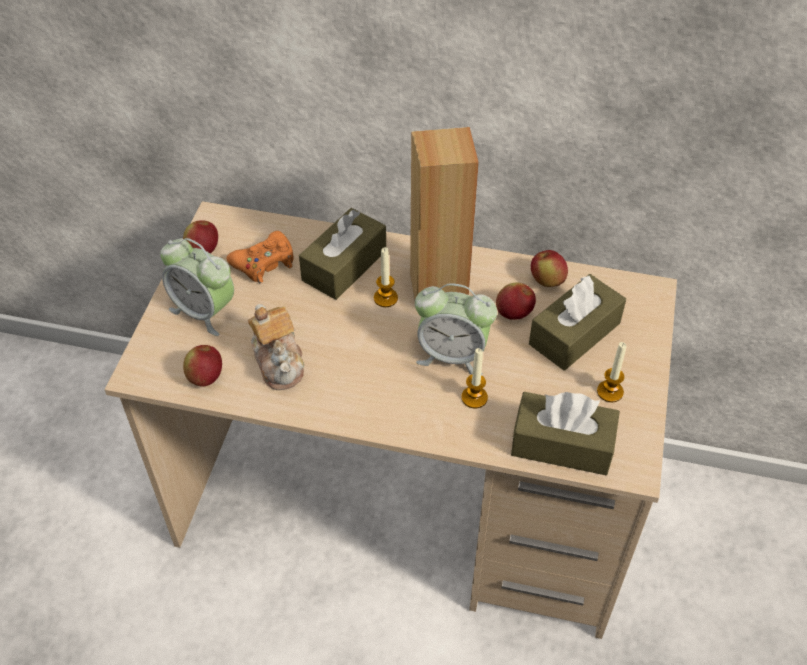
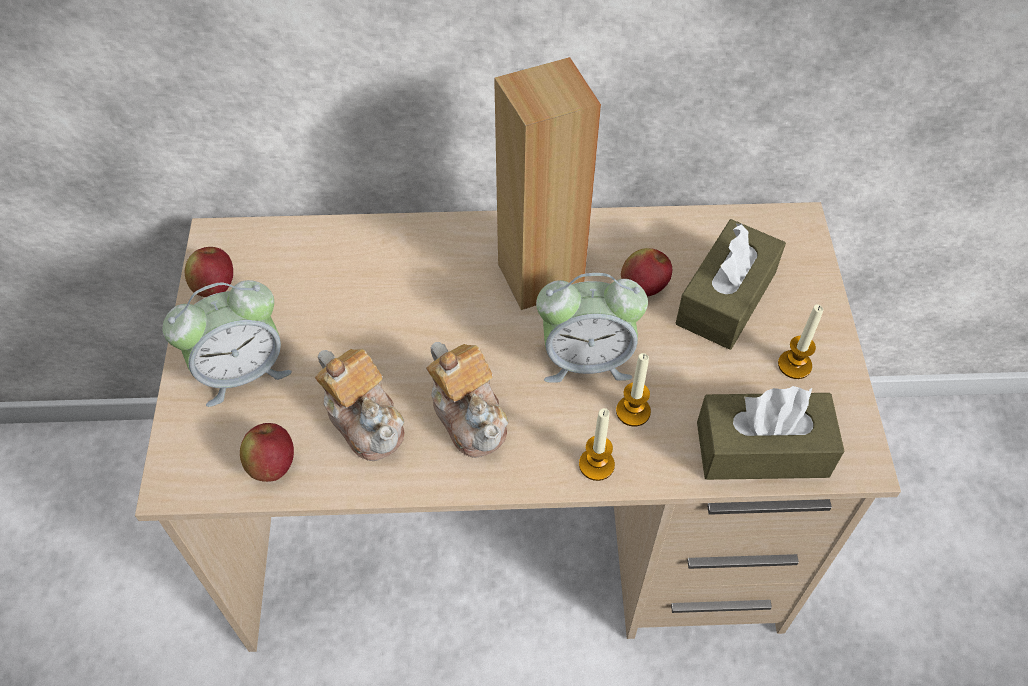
camera: 15 degrees left, 5 degrees up
(204, 311) = (242, 371): alarm clock -> alarm clock turned 45 degrees counterclockwise
(264, 263) = (303, 286): orange game controller -> none
(344, 265) = (409, 268): brown tissue box -> none
(354, 375) = (470, 415): none -> teapot
(385, 298) = (476, 302): candle -> candle (596, 465)
(547, 281) = (669, 237): apple -> none

